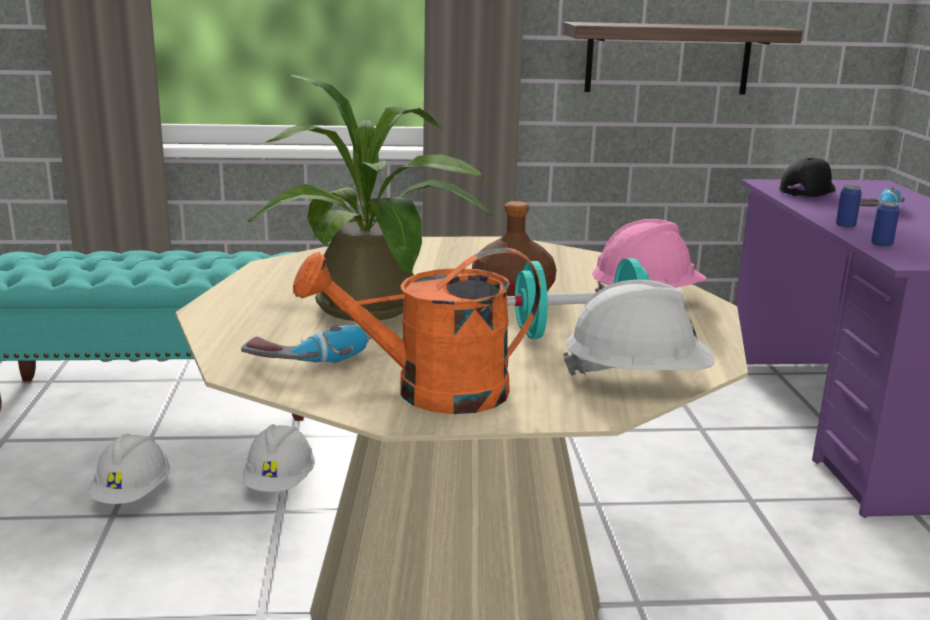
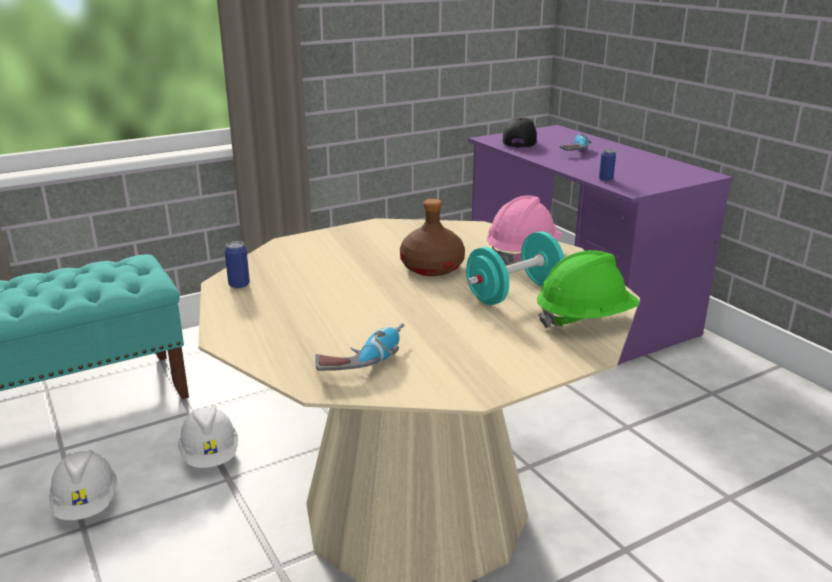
camera: 25 degrees left, 5 degrees up
(373, 311) = (354, 307): potted plant -> none
(431, 393) = (475, 366): orange watering can -> none
(637, 377) = (585, 318): white hard hat -> green hard hat
(668, 58) = (404, 51): shelf -> none
(845, 226) = (570, 168): can -> can (239, 285)

